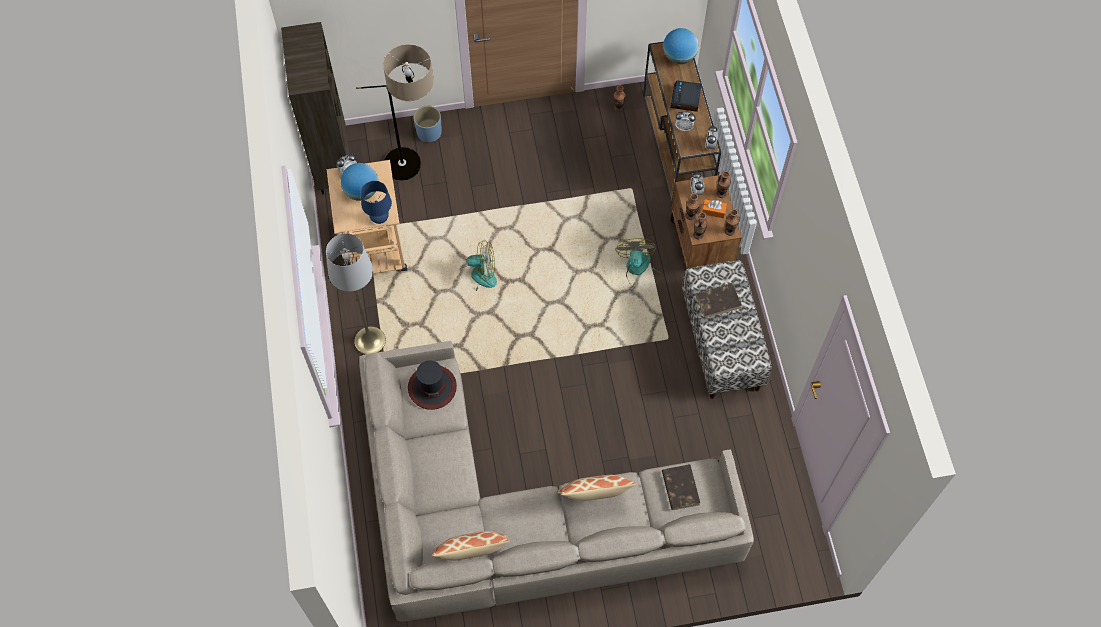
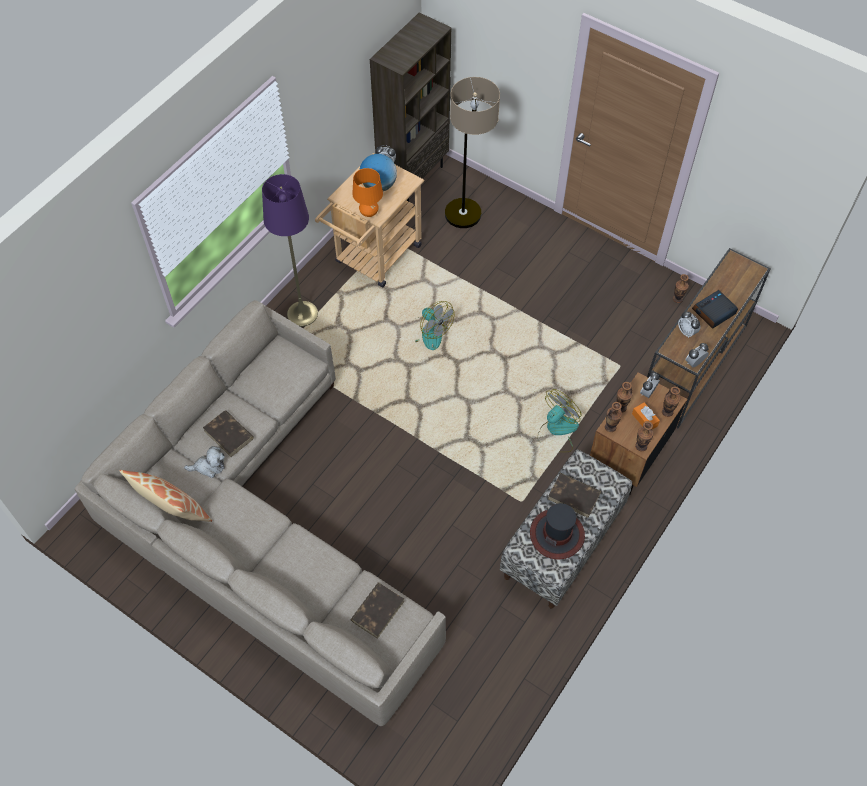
camera: 45 degrees right, 5 degrees down
(370, 341) = (302, 314): grey floor lamp -> purple floor lamp
(379, 218) = (369, 213): blue table lamp -> orange table lamp
(429, 132) = (508, 207): blue planter -> none
(432, 387) = (285, 369): hat -> hat (557, 534)
(448, 468) = (229, 435): none -> brown book
(459, 503) = (209, 466): none -> plush toy
(594, 498) = (305, 555): pillow -> none
(679, 57) = (745, 276): globe -> none

